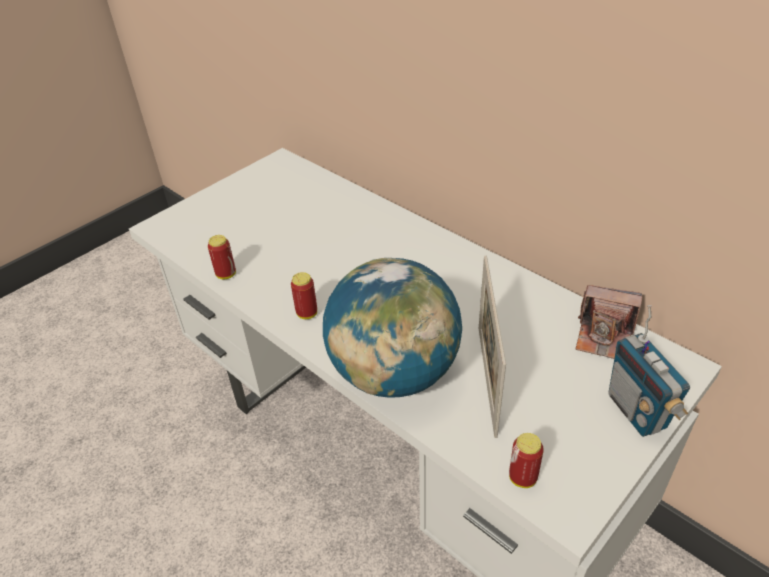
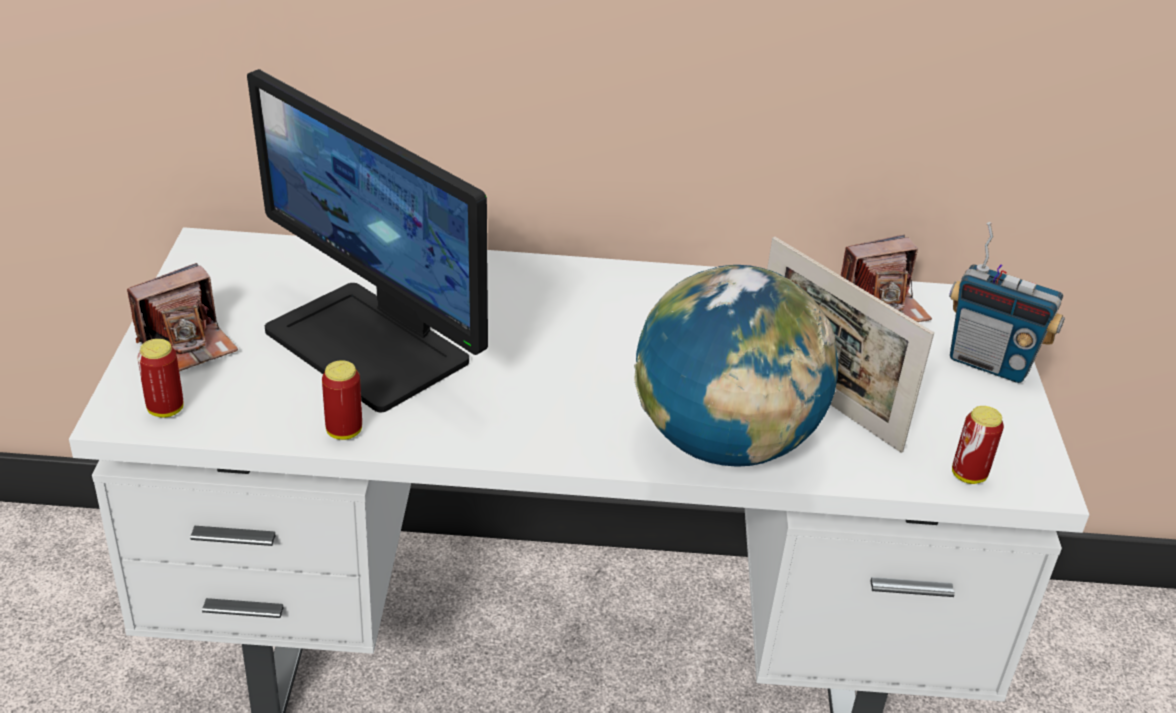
camera: 45 degrees left, 5 degrees down
(218, 204) = (187, 343): none -> camera
(288, 236) = (371, 345): none -> monitor
(307, 313) = (530, 427): can -> can (165, 409)

